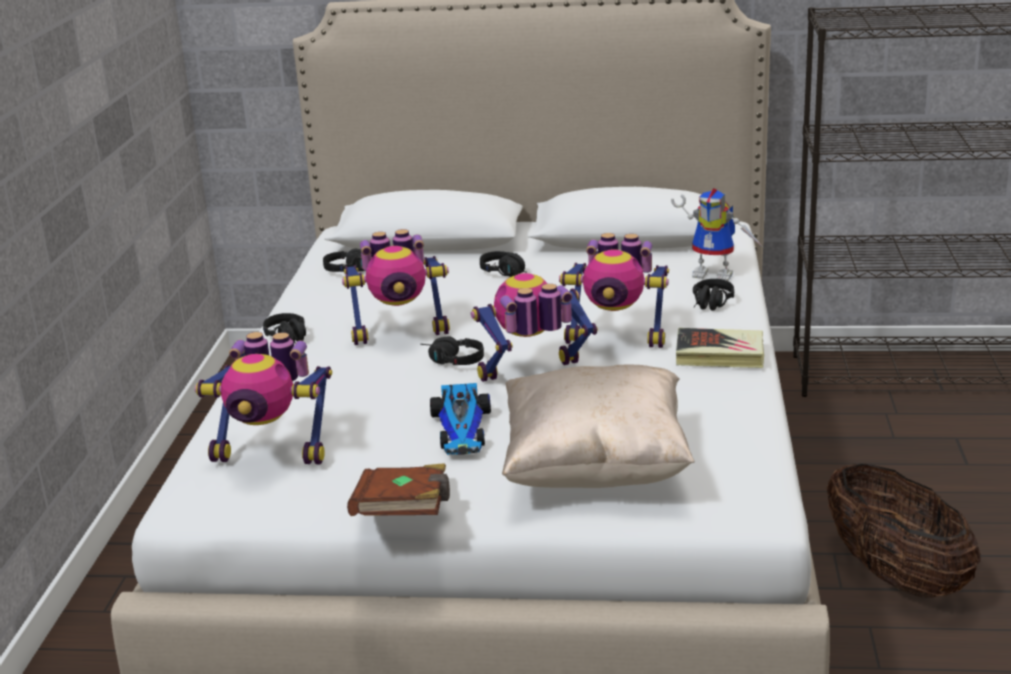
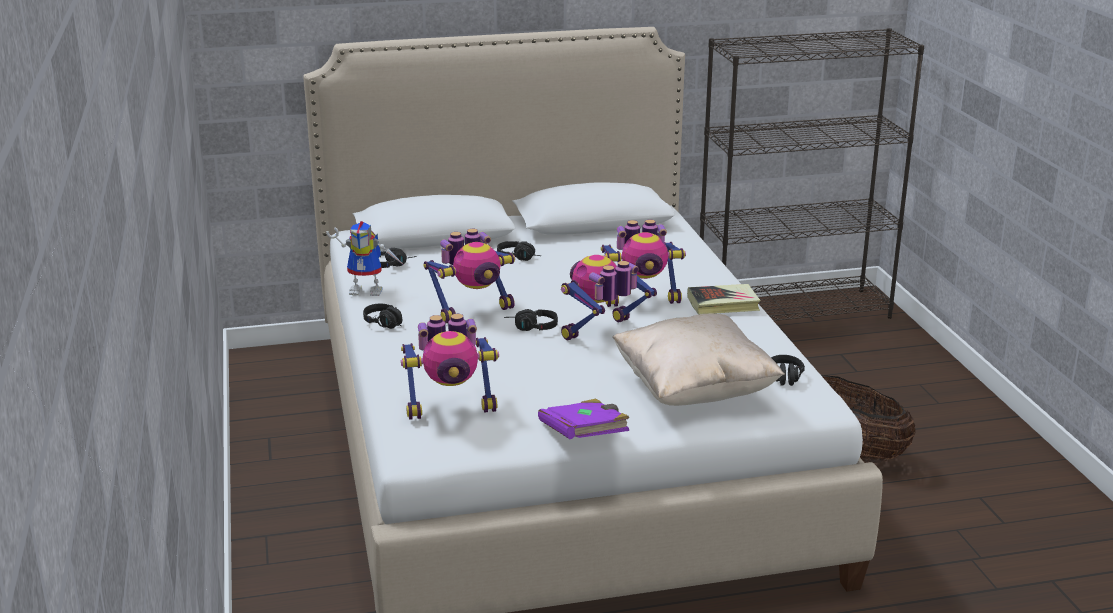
camera: 20 degrees left, 0 degrees up
(404, 514) = (584, 437): brown book -> purple book
(462, 430) = (580, 376): toy car -> none
(710, 305) = (691, 269): black headphones -> black headphones (785, 380)
(717, 274) = (680, 246): toy robot -> toy robot (369, 290)

